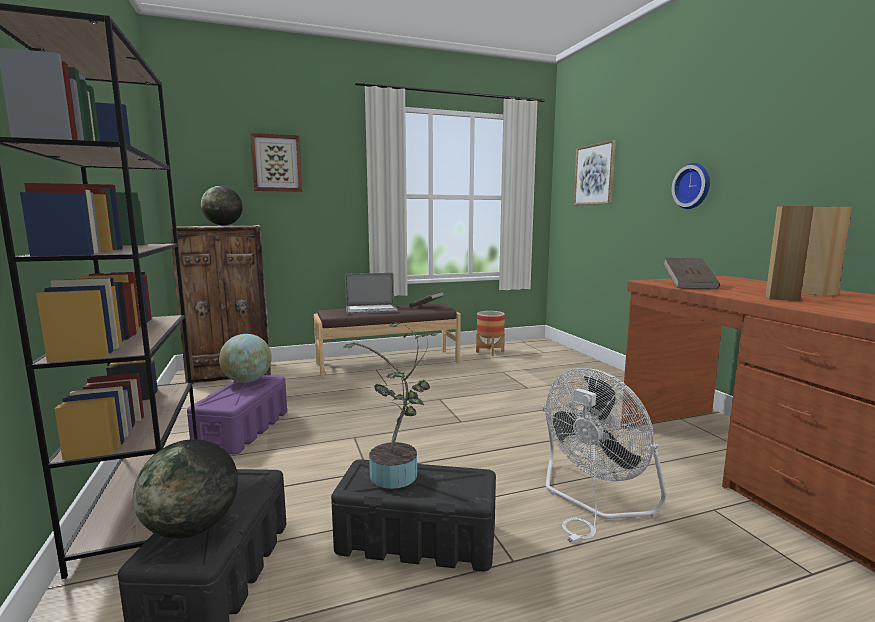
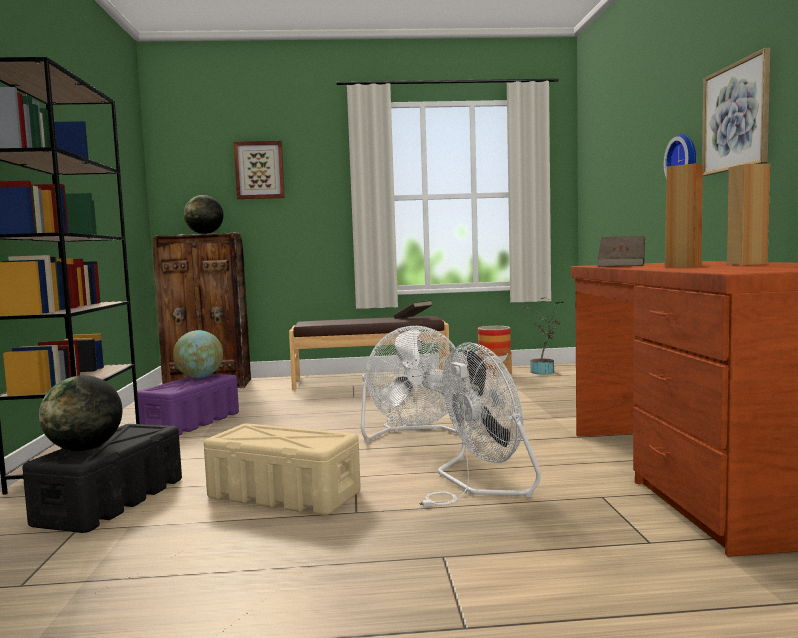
camera: 15 degrees right, 5 degrees down
(371, 310) = (351, 320): laptop -> none
(396, 478) = (265, 433): potted plant -> potted plant (544, 372)
(418, 539) = (285, 494): black storage box -> beige storage box
(479, 434) = (412, 434): none -> white fan
(594, 174) = (609, 159): picture -> picture (736, 117)

